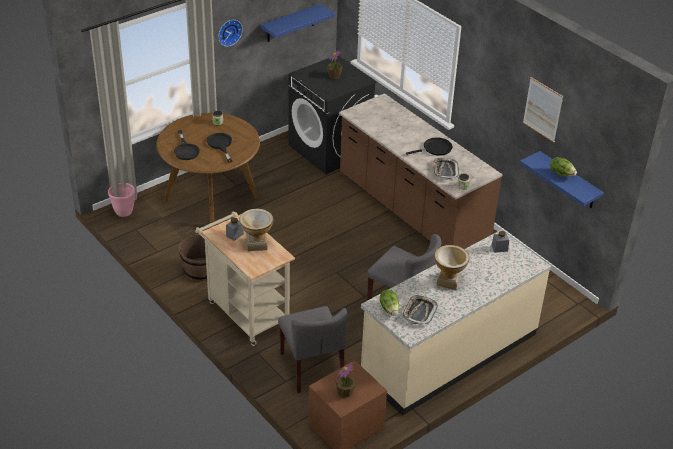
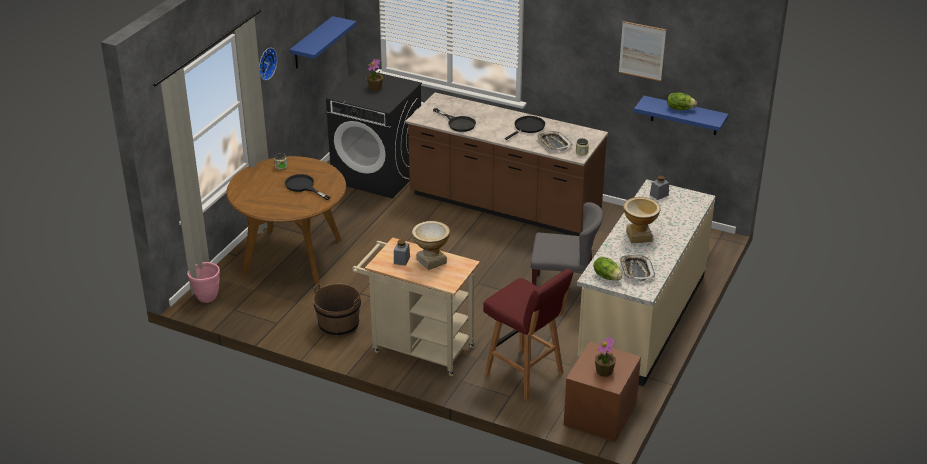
camera: 25 degrees left, 5 degrees down
(186, 150) = (270, 201): black frying pan -> black frying pan (458, 123)
(312, 367) = (525, 375): grey chair -> red stool

